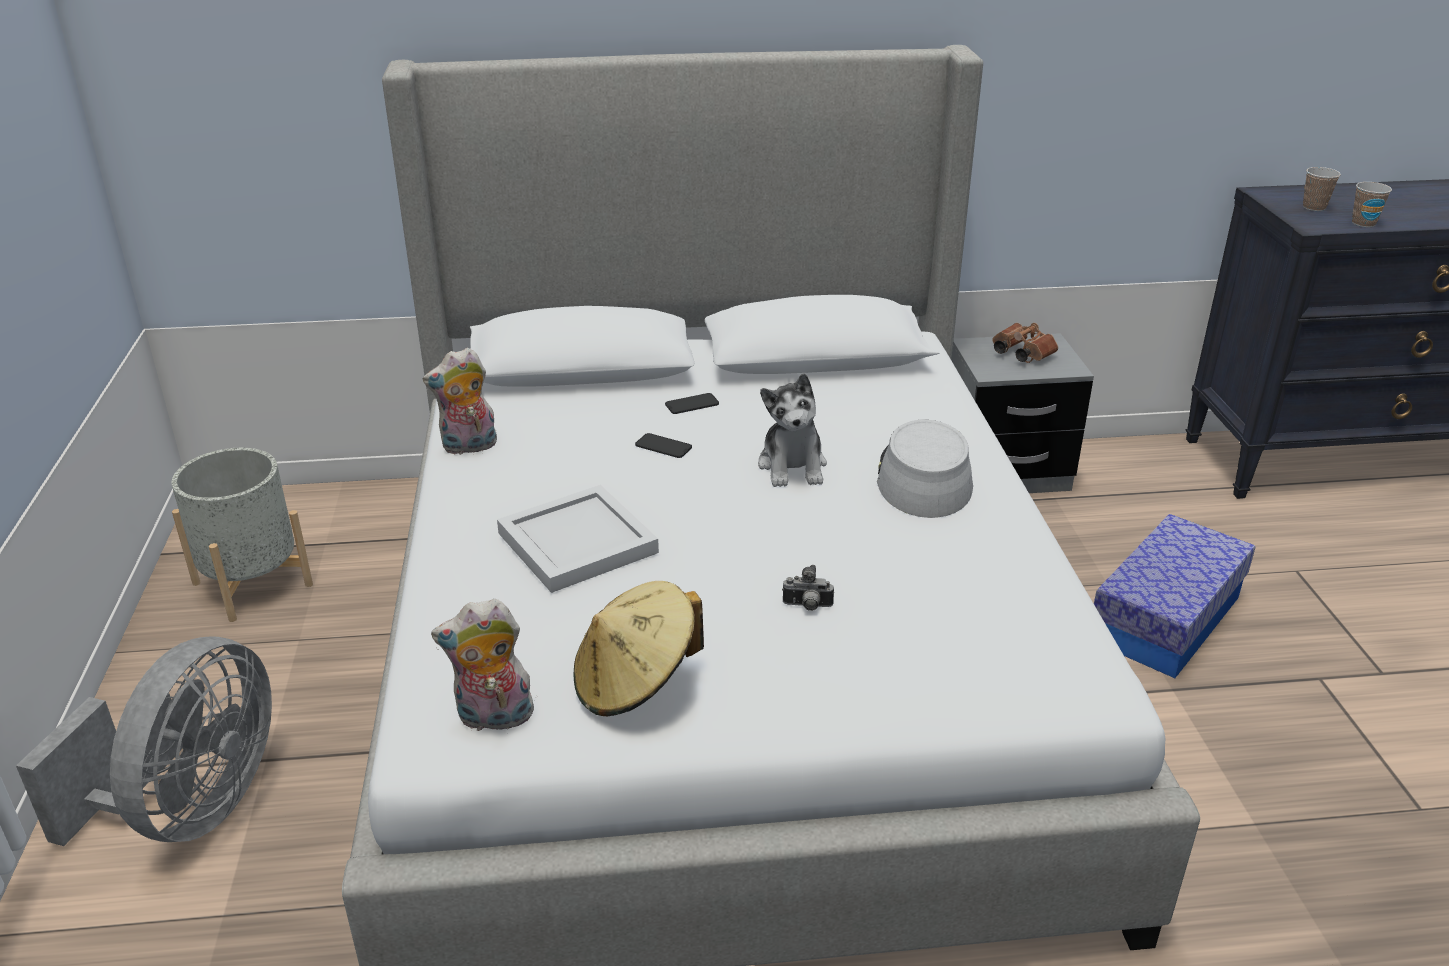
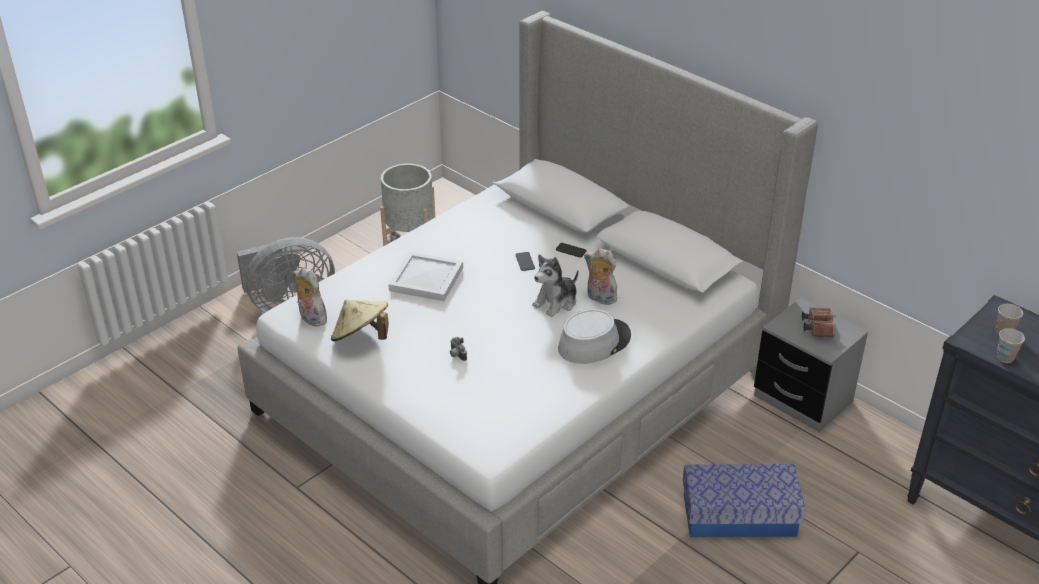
camera: 50 degrees right, 5 degrees up
(468, 447) = (459, 216): plush toy -> plush toy (599, 298)

